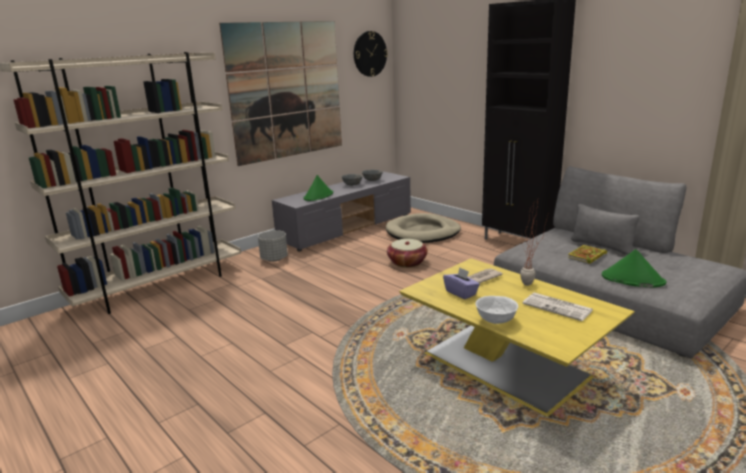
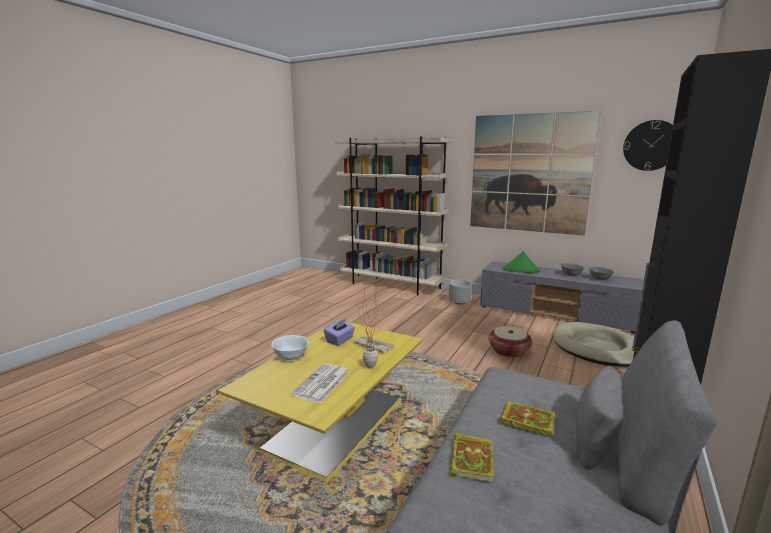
camera: 70 degrees right, 5 degrees down
(632, 279) = (471, 458): green hat -> book

